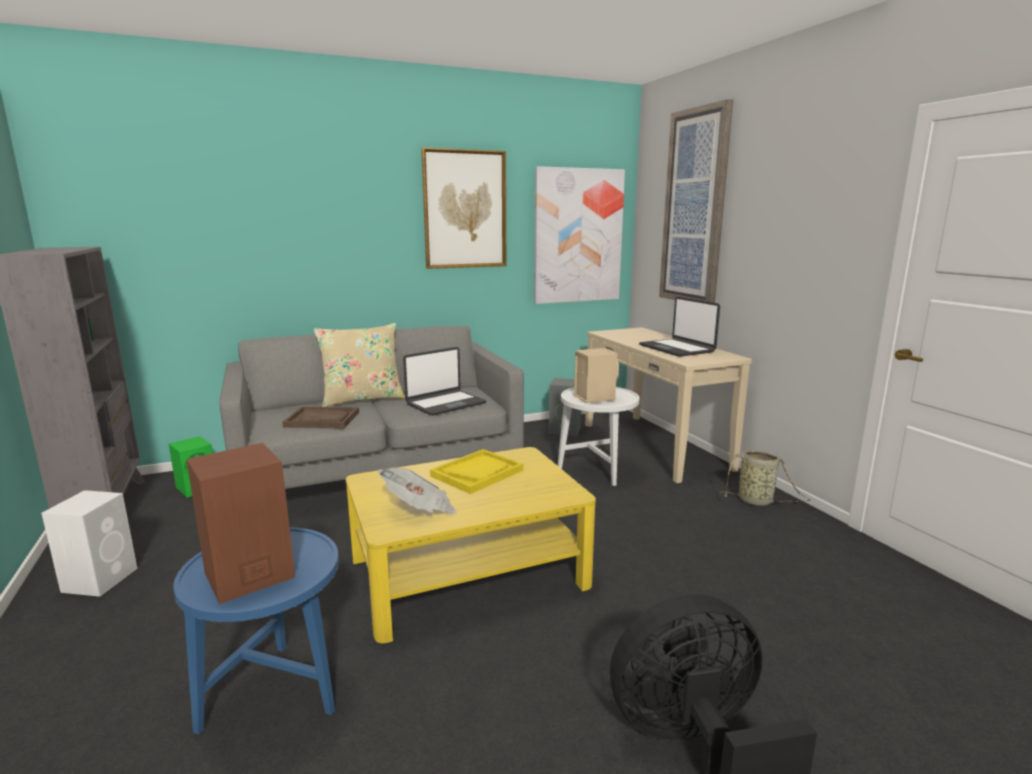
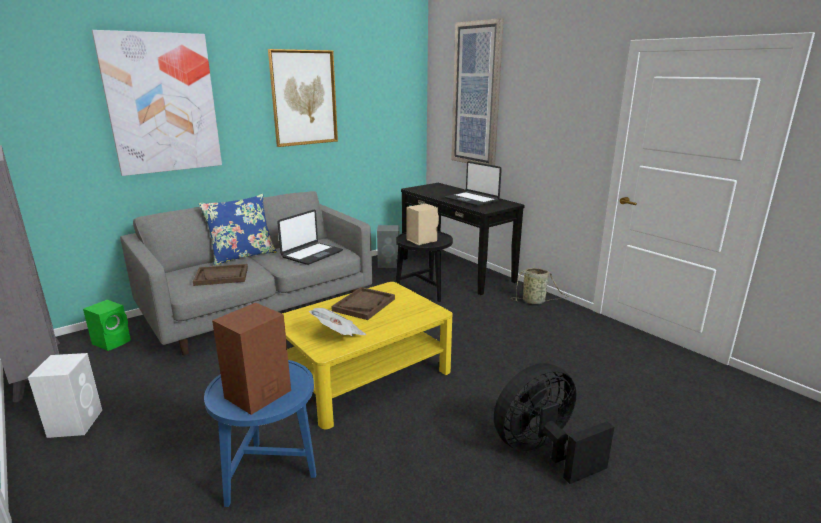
camera: 15 degrees left, 5 degrees up
(362, 399) = (242, 256): beige pillow -> blue pillow
(477, 473) = (364, 304): yellow tray -> brown tray
(577, 236) = (388, 115): picture -> picture (162, 104)
(596, 471) = (423, 293): white side table -> black side table
(654, 446) = (456, 269): beige console table -> black console table

